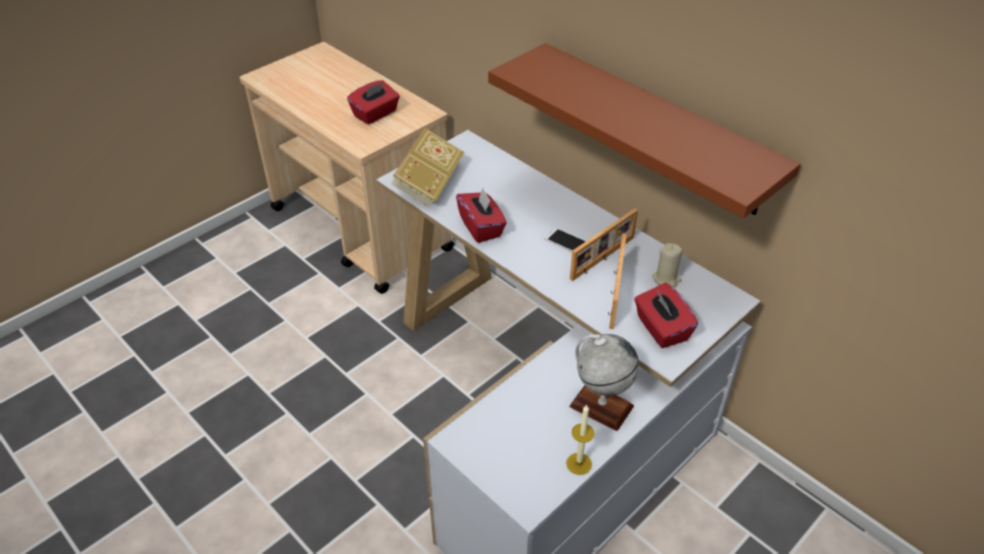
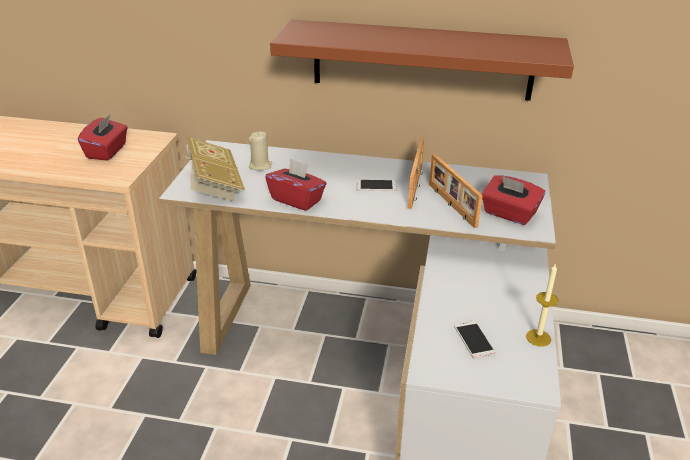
camera: 35 degrees left, 10 degrees down
(520, 434) = (474, 340): none -> phone
(601, 406) = (508, 292): globe -> none
(666, 279) = (474, 183): beige candle -> beige candle (260, 166)

